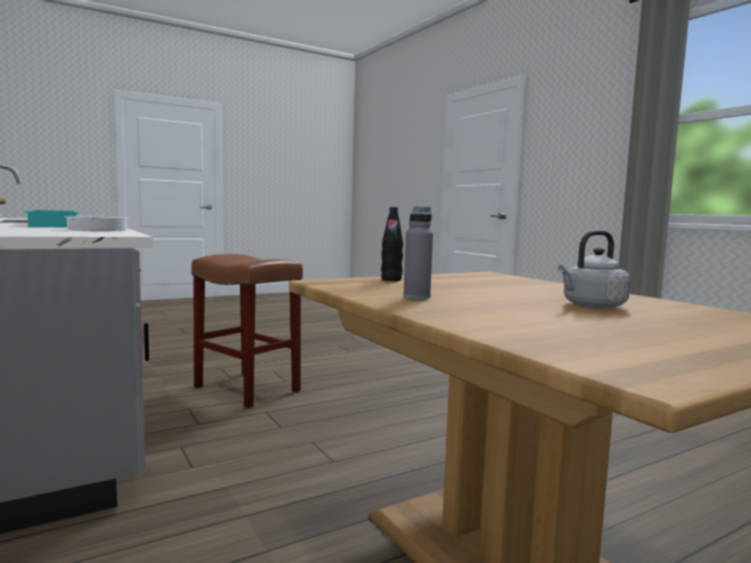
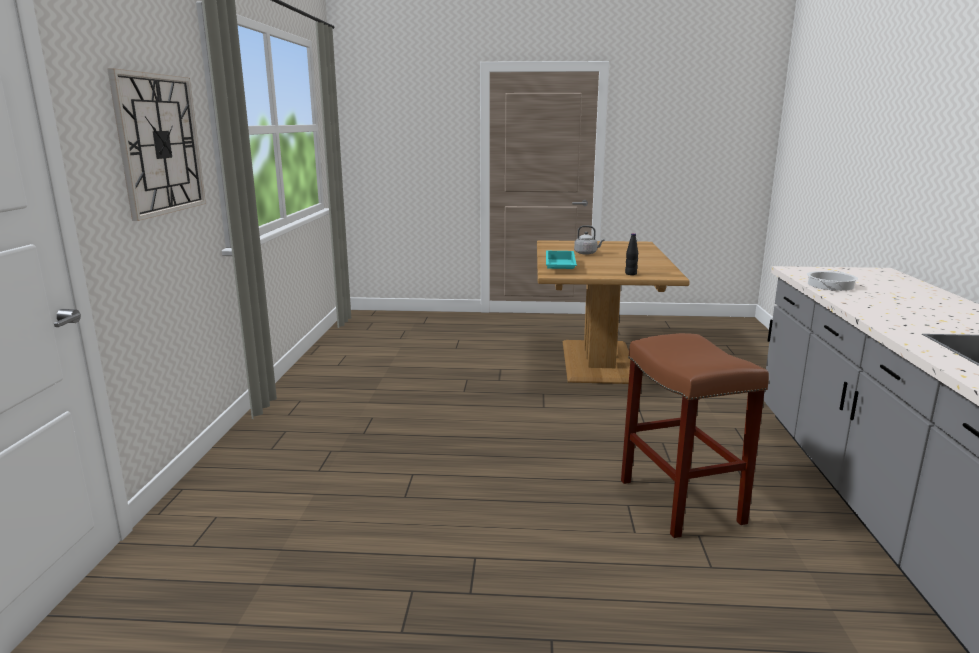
camera: 145 degrees left, 10 degrees up
(55, 225) = (906, 310): turquoise tray -> turquoise tray (559, 266)
(416, 297) = (644, 262): grey bottle -> none
(590, 137) = (160, 144): none -> wall clock

